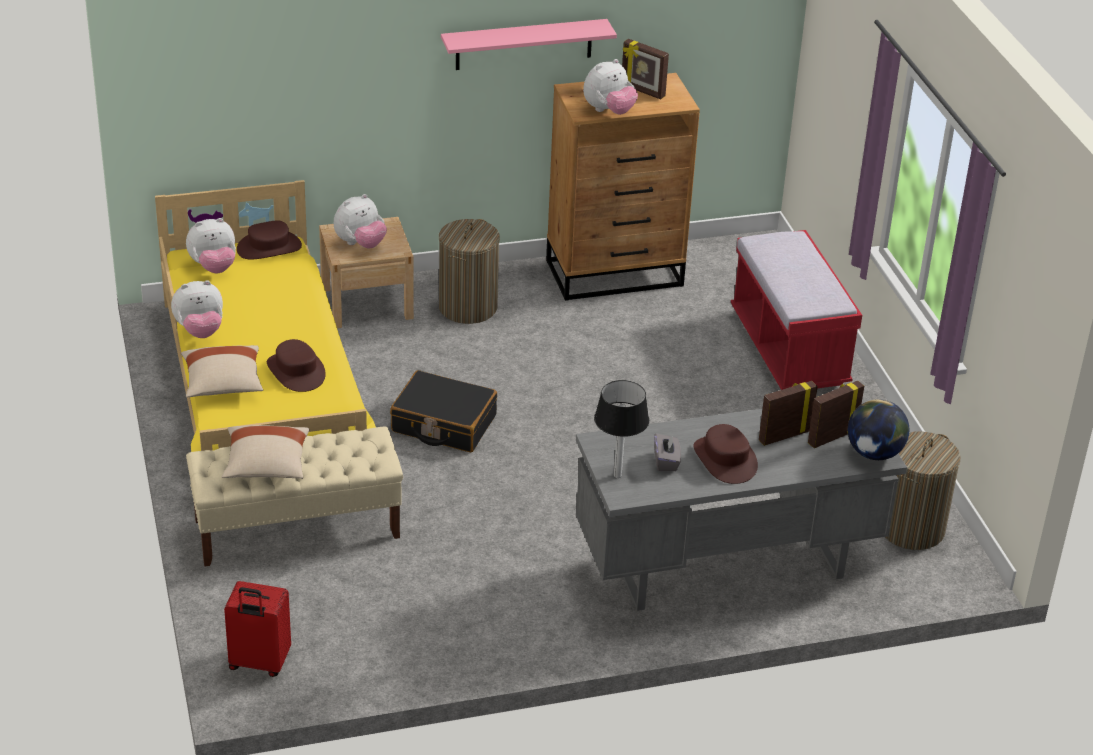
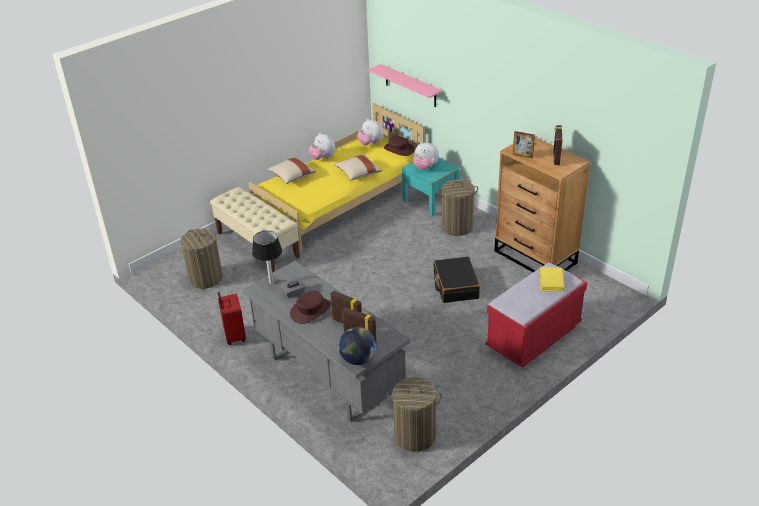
camera: 65 degrees right, 0 degrees up
(259, 663) = (168, 269): red suitcase -> red suitcase (234, 336)
(266, 466) = (243, 205): beige pillow -> beige pillow (358, 173)
(296, 371) = (316, 188): brown hat -> none
(339, 622) = (205, 278): none -> laundry basket
(367, 303) = (430, 201): beige nightstand -> turquoise nightstand
(443, 424) = (362, 253): black suitcase -> black suitcase (455, 286)
(524, 44) = (519, 104): pink shelf -> pink shelf (410, 86)
(609, 111) = (522, 156): plush toy -> picture frame
(787, 251) = (551, 281): none -> yellow book

